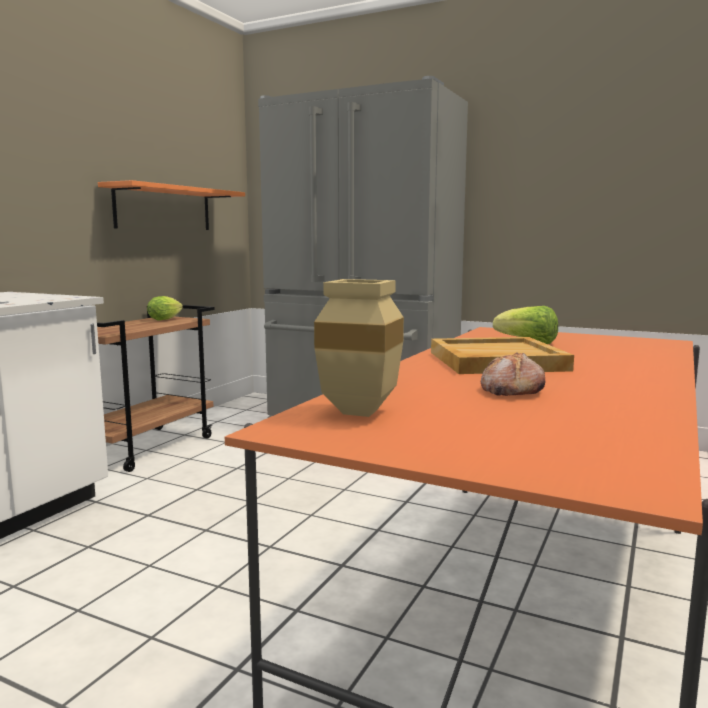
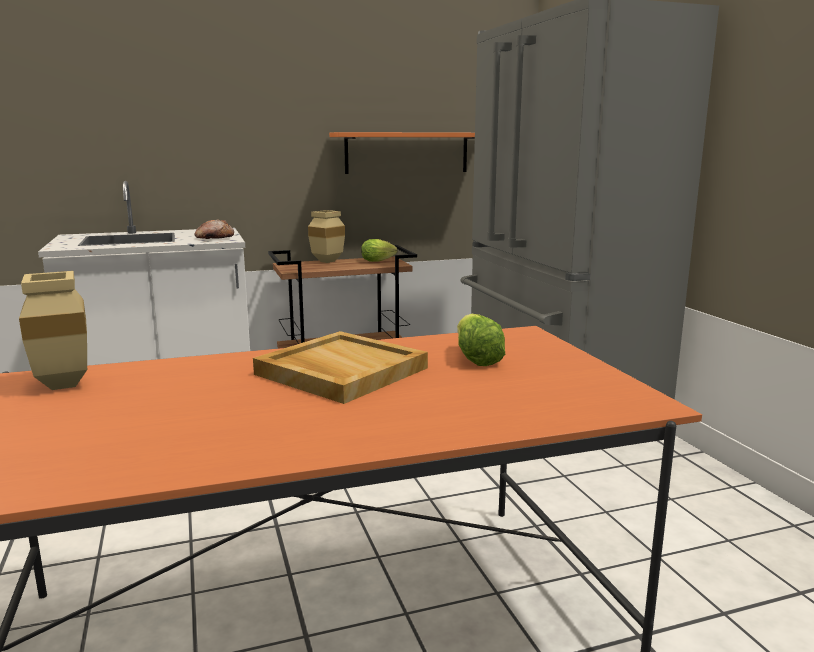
camera: 45 degrees right, 5 degrees up
(115, 325) = (327, 262): none -> beige vase
(511, 390) = (206, 403): bread -> bread (214, 238)

